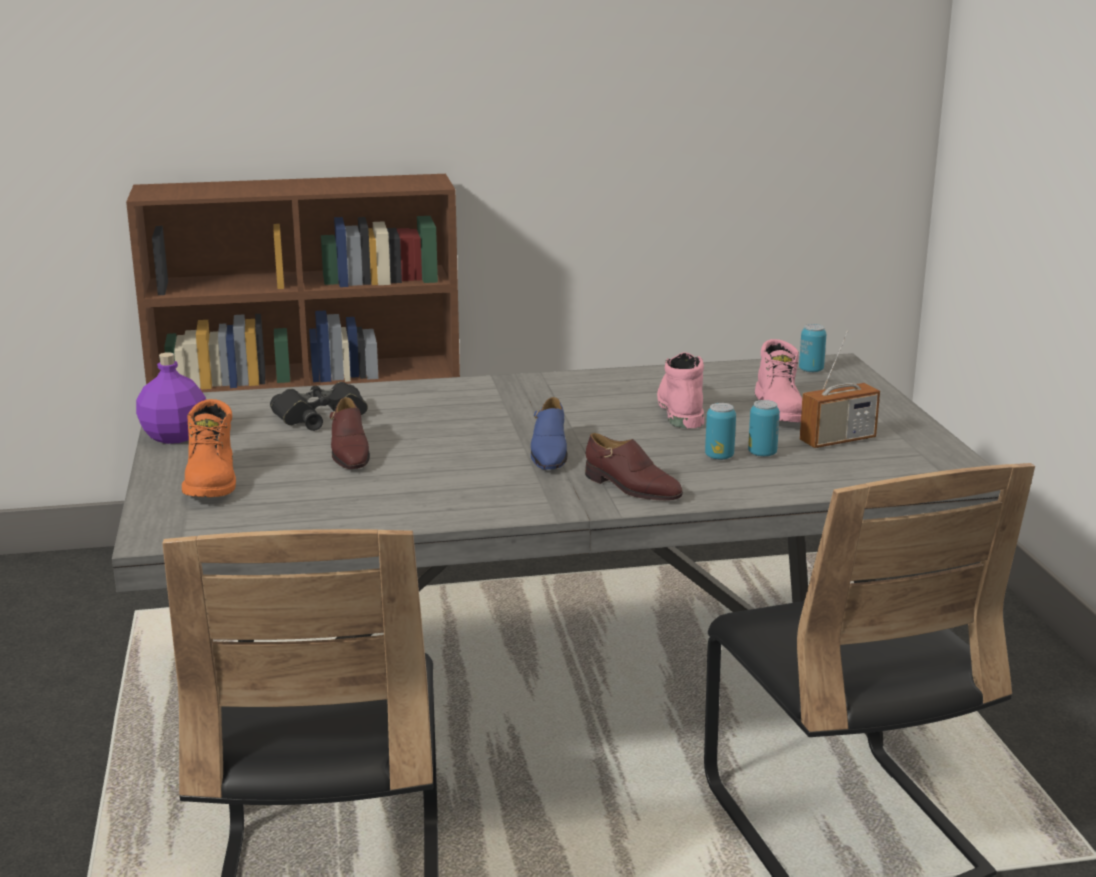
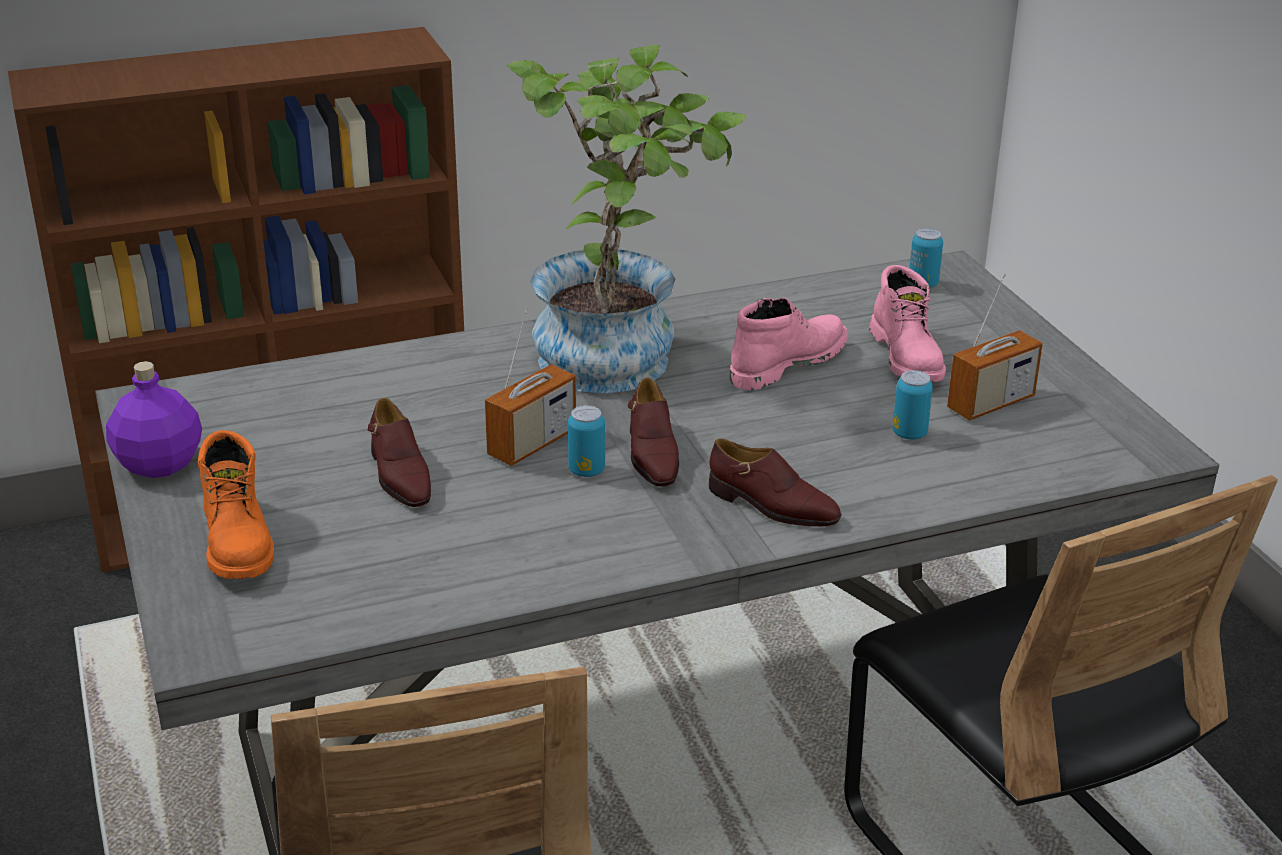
camera: 10 degrees left, 10 degrees up
(322, 417) = (342, 413): black binoculars -> none
(458, 442) = (532, 444): none -> radio
(549, 453) = (651, 454): blue shoe -> brown shoe
(550, 396) = (621, 354): none -> potted plant
(679, 408) = (786, 363): pink boot -> pink boot turned 60 degrees clockwise
(719, 456) = (860, 443): can -> can (586, 470)

